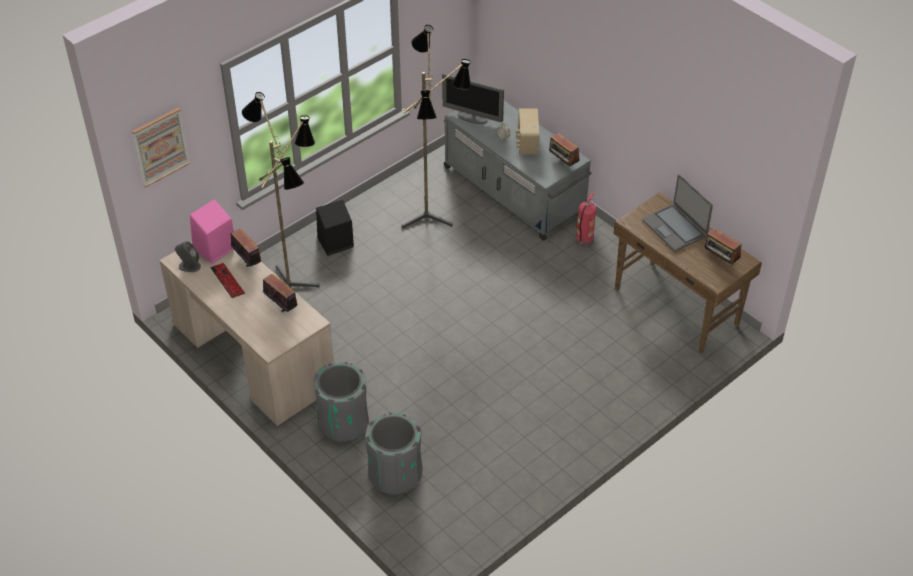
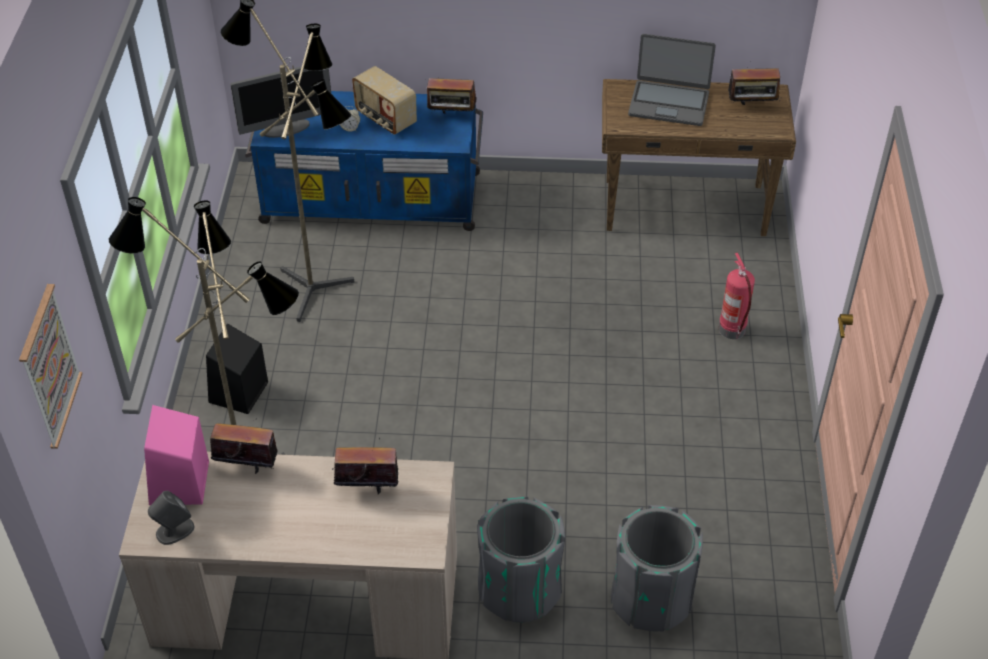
camera: 45 degrees left, 0 degrees up
(227, 281) = (254, 510): keyboard -> none
(514, 190) = (372, 198): grey cabinet -> blue cabinet
(584, 242) = (515, 204): fire extinguisher -> fire extinguisher (733, 330)

